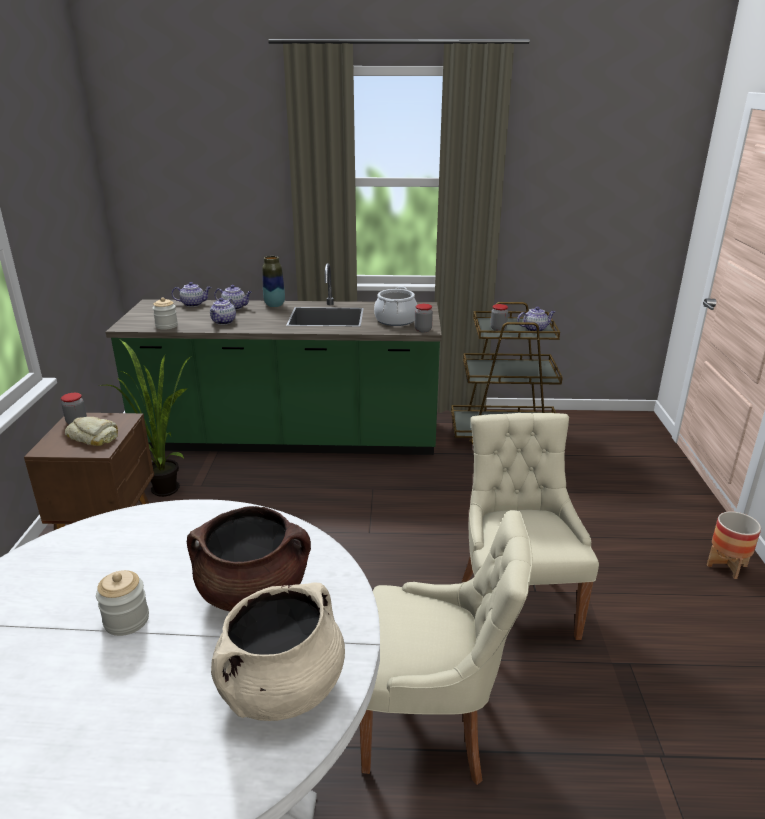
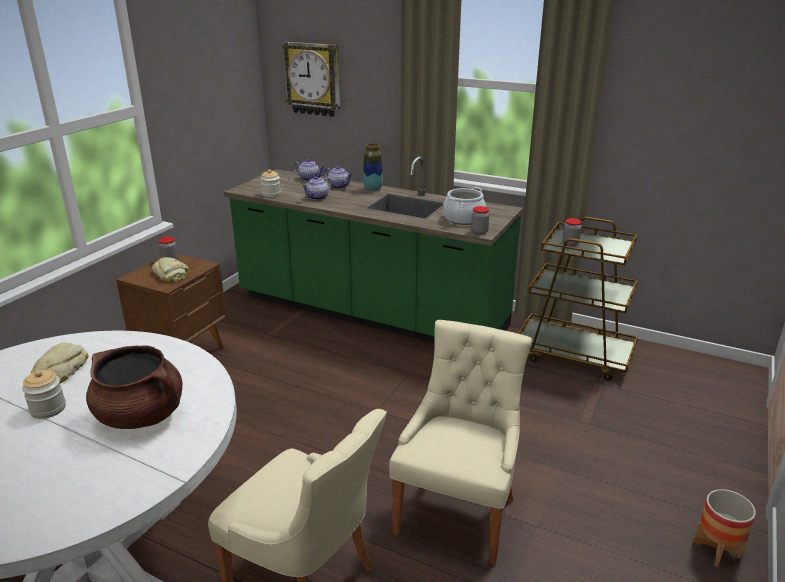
camera: 25 degrees right, 0 degrees up
(94, 573) = (59, 371): none -> bread
(166, 486) = (247, 329): potted plant -> none
(176, 192) = (313, 79): none -> wall clock
(281, 688) = (92, 488): beige cooking pot -> none
(535, 329) = (609, 250): teapot -> none

